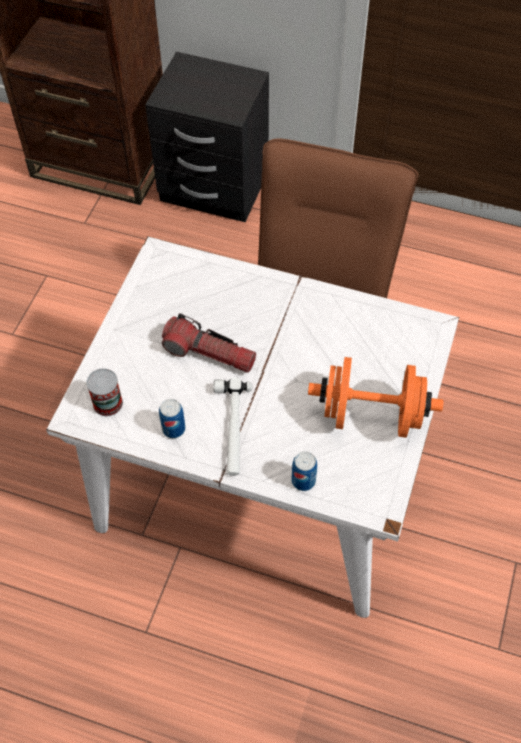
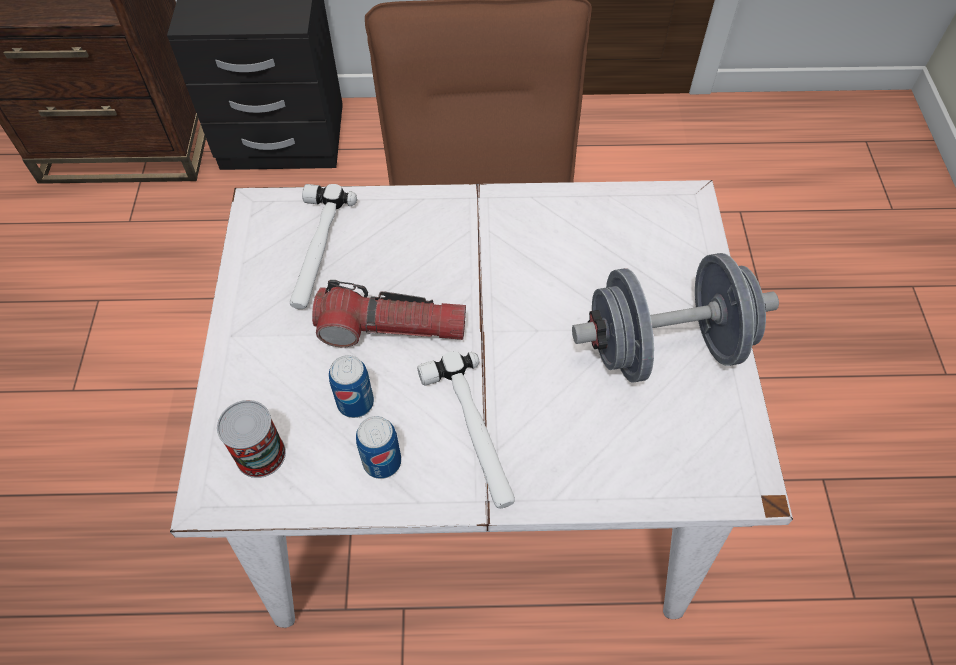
camera: 20 degrees left, 0 degrees up
(182, 291) = (316, 250): none -> hammer
(303, 480) = (614, 478): can -> can (355, 402)
(371, 415) = (664, 347): orange dumbbell -> grey dumbbell

